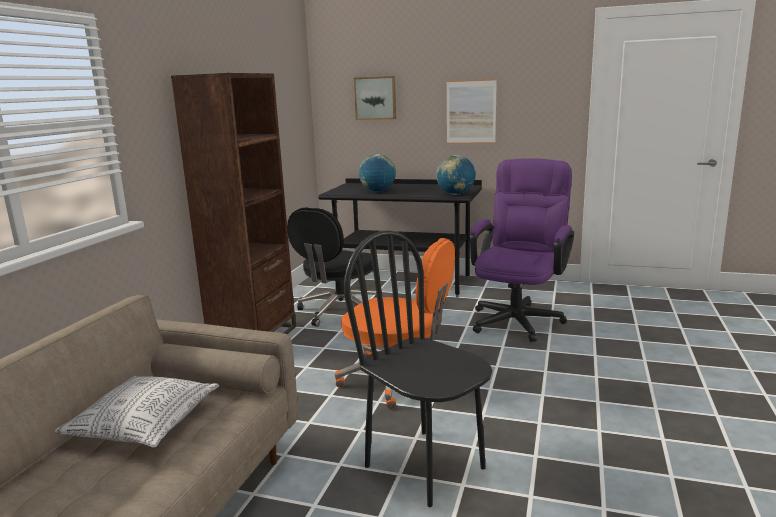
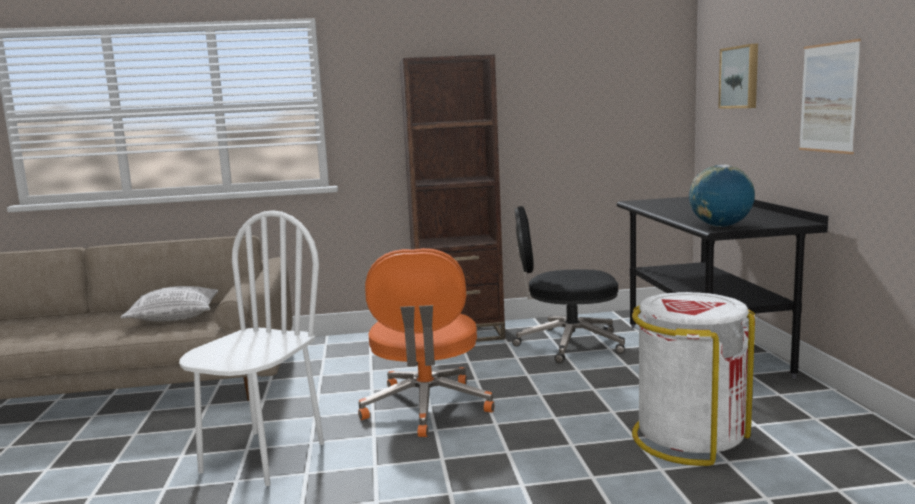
camera: 65 degrees right, 5 degrees down
(378, 191) = (676, 208): globe -> none
(425, 466) = (262, 457): black chair -> white chair
(519, 318) = (688, 438): purple office chair -> white trash can

